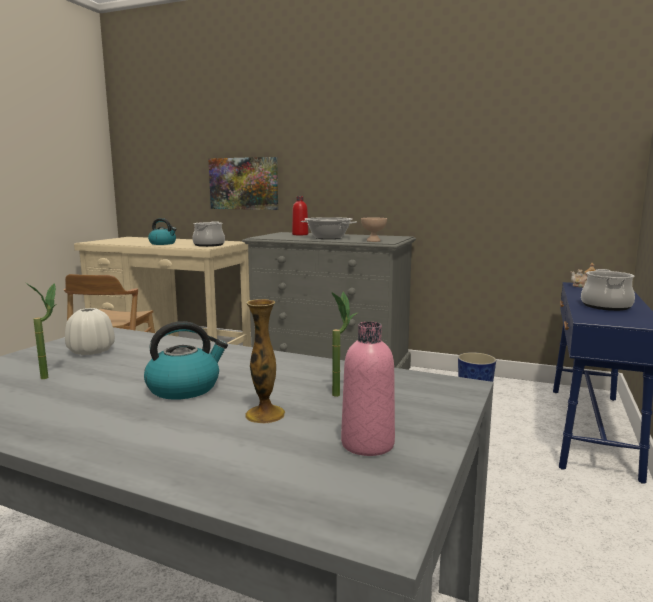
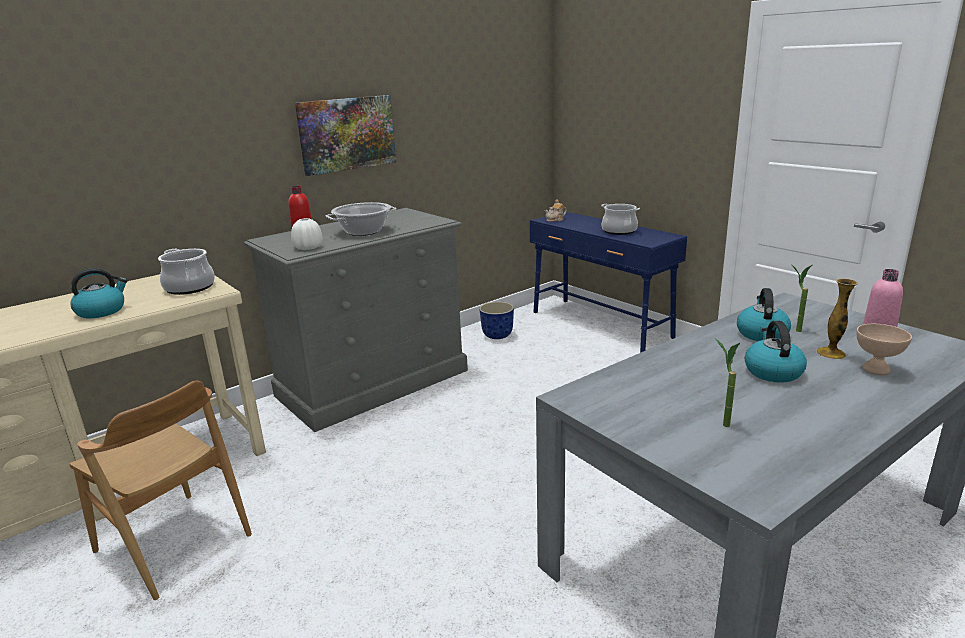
camera: 60 degrees left, 10 degrees up
(91, 351) = (647, 403): white vase -> white vase (308, 248)
(244, 183) = (166, 180): picture -> picture (347, 134)
(305, 378) = (761, 333): none -> kettle
(373, 241) = (423, 223): beige bowl -> beige bowl (875, 369)

